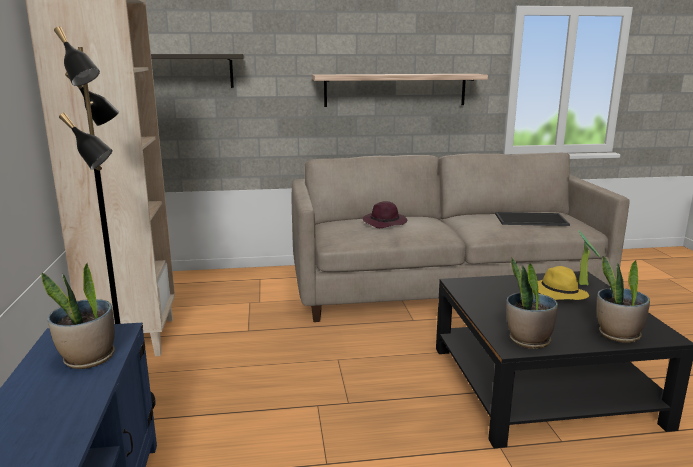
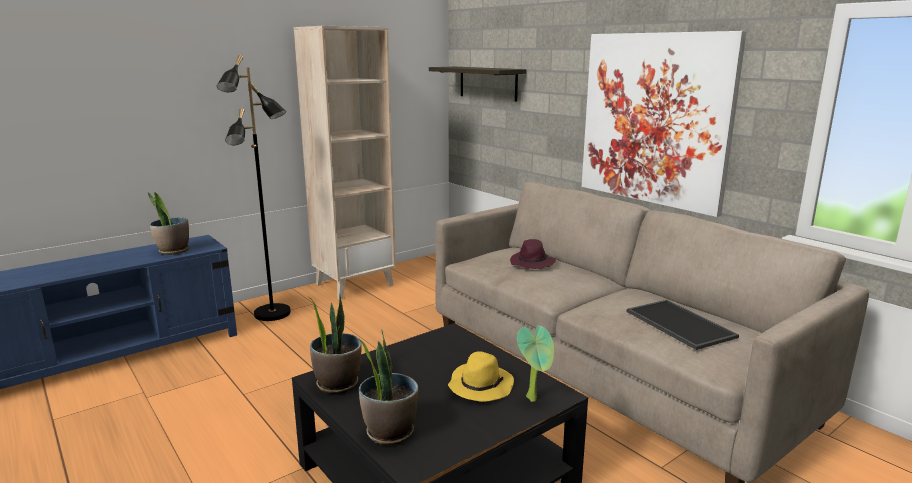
camera: 60 degrees right, 0 degrees up
(395, 90) = (654, 119): shelf -> picture

